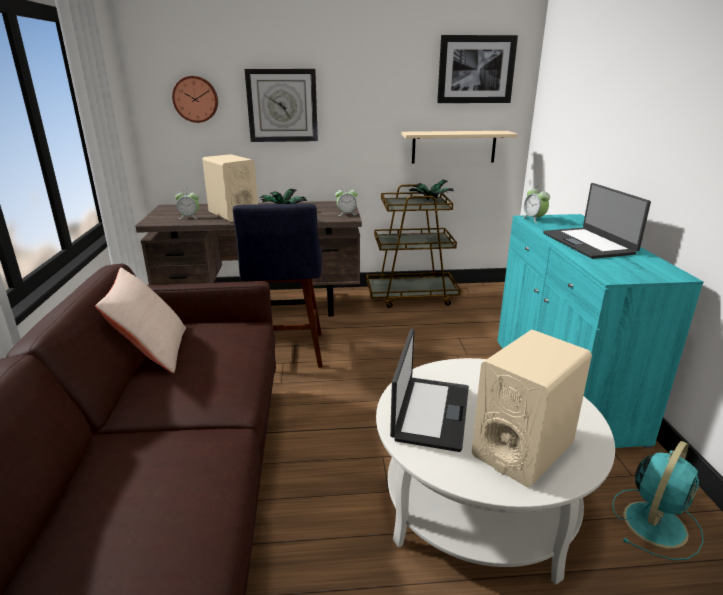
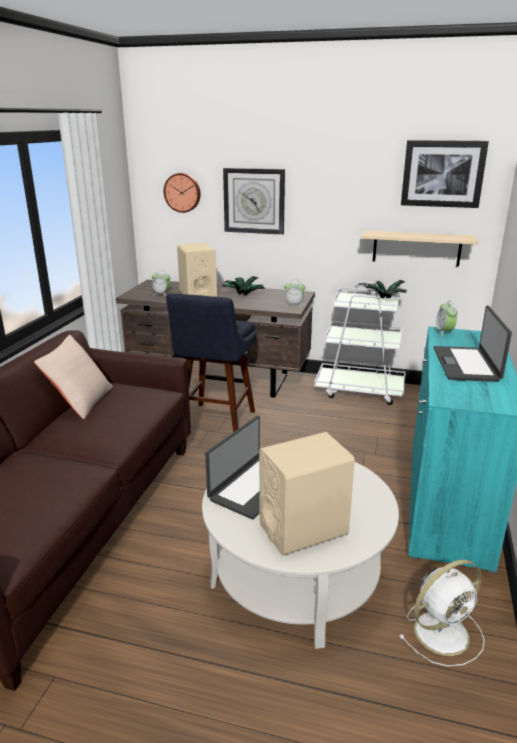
camera: 20 degrees right, 0 degrees up
(411, 296) = (360, 390): brown cart -> white cart
(655, 522) = (443, 632): turquoise fan -> white fan

